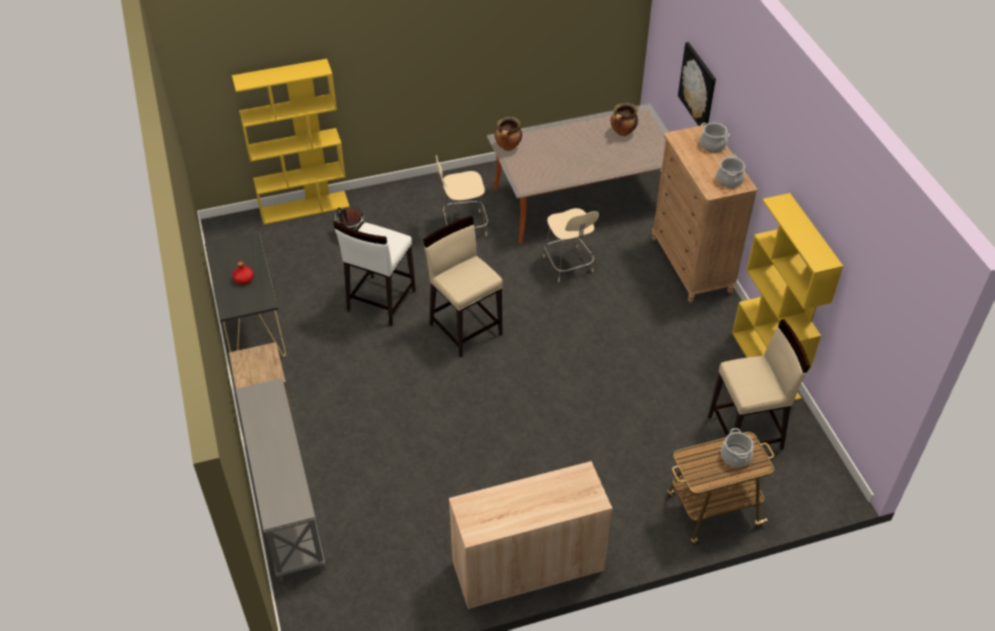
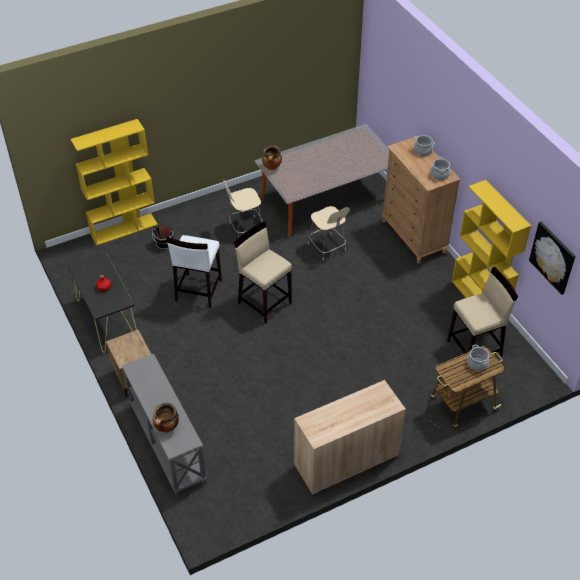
camera: 10 degrees left, 0 degrees up
(622, 133) = (351, 147): cooking pot -> cooking pot (167, 428)
(698, 87) = (405, 110): picture -> picture (553, 257)

